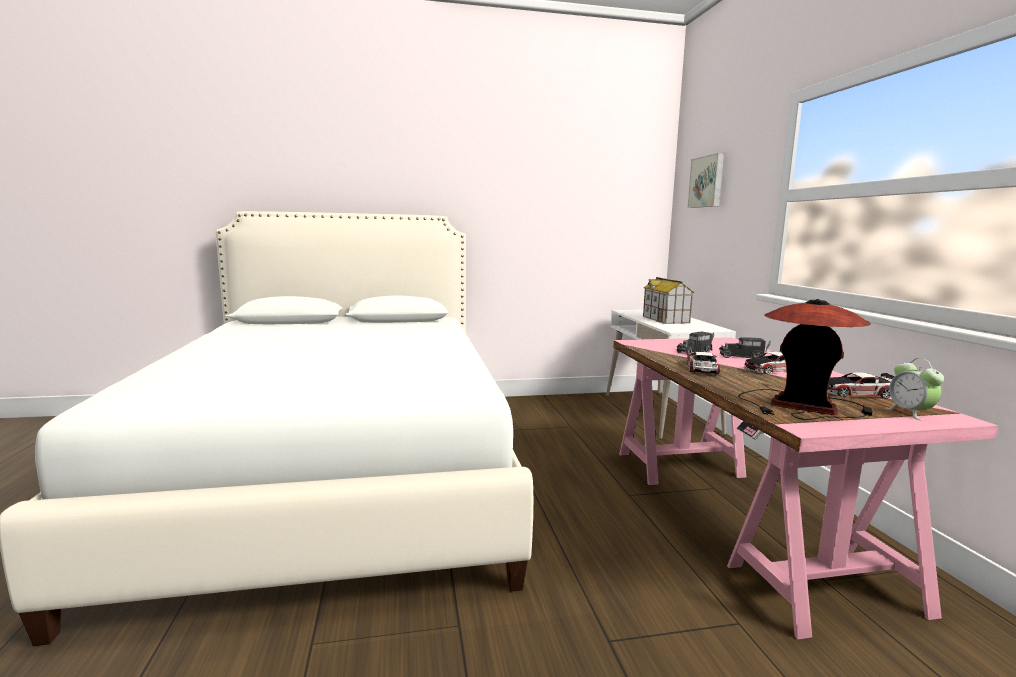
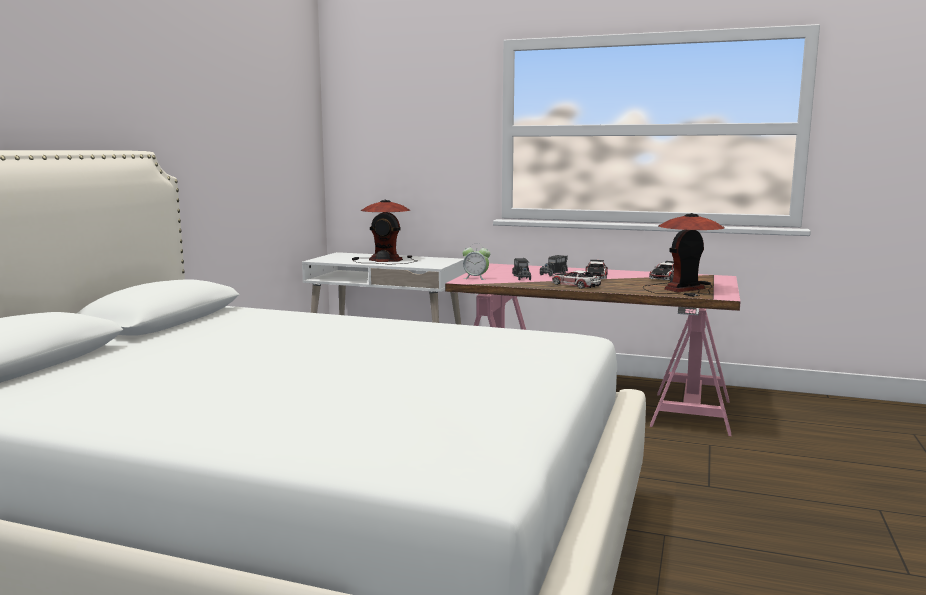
camera: 60 degrees left, 0 degrees up
(666, 319) = (386, 260): toy house -> table lamp
(707, 181) = (390, 110): picture -> none
(910, 413) = (709, 279): alarm clock -> alarm clock (476, 278)

